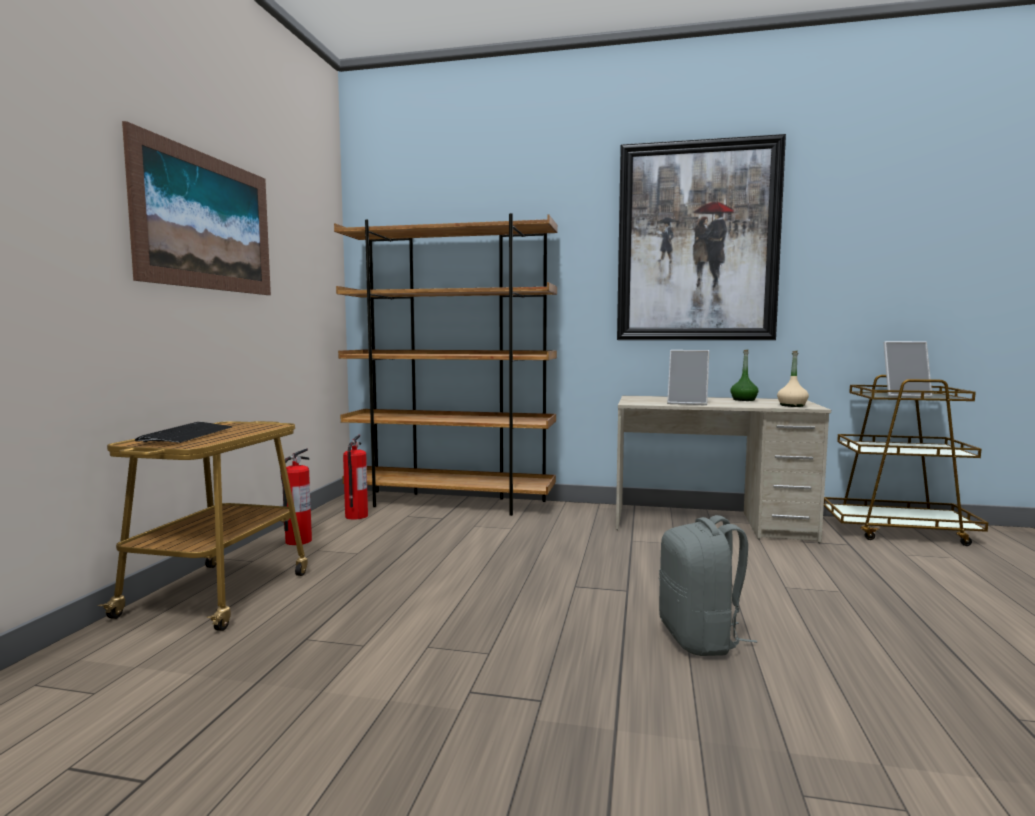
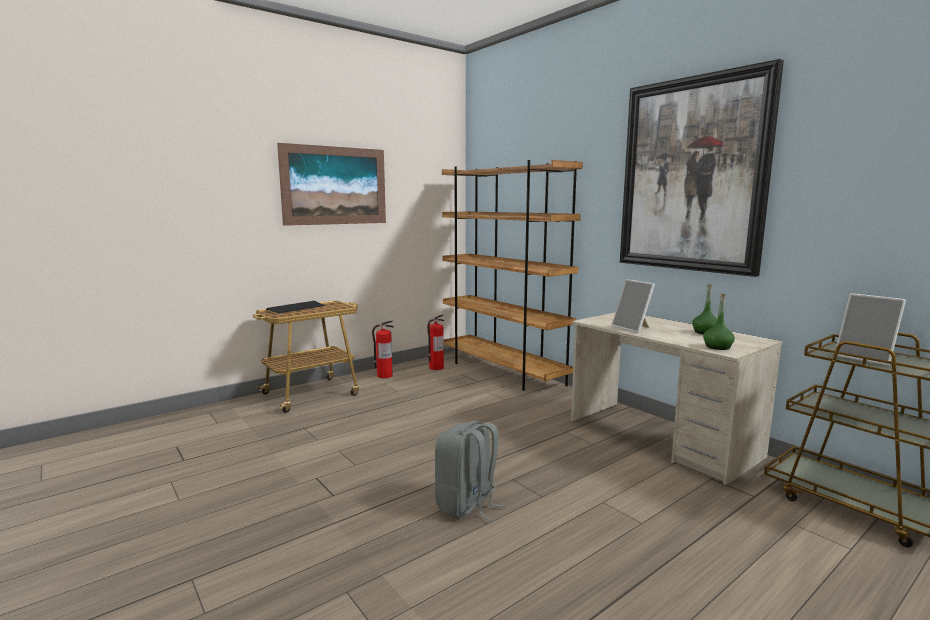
camera: 40 degrees right, 5 degrees up
(792, 405) = (717, 347): beige bottle -> green bottle

